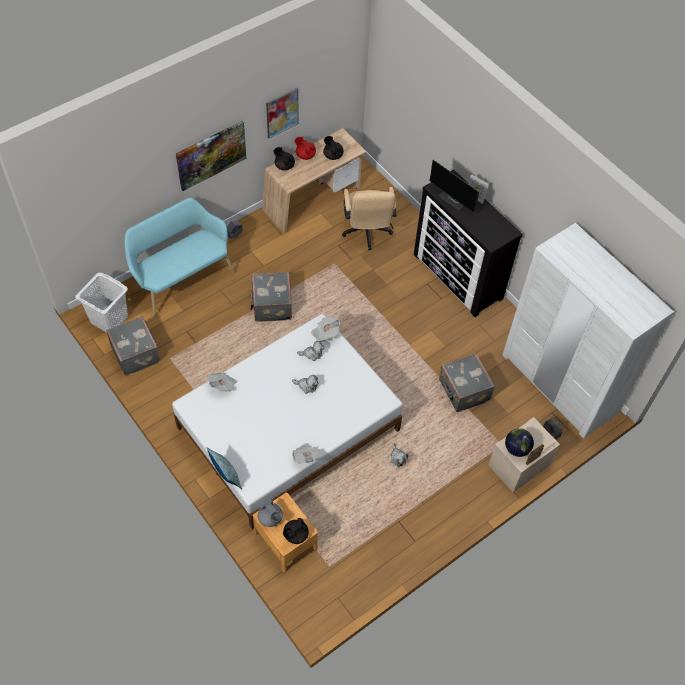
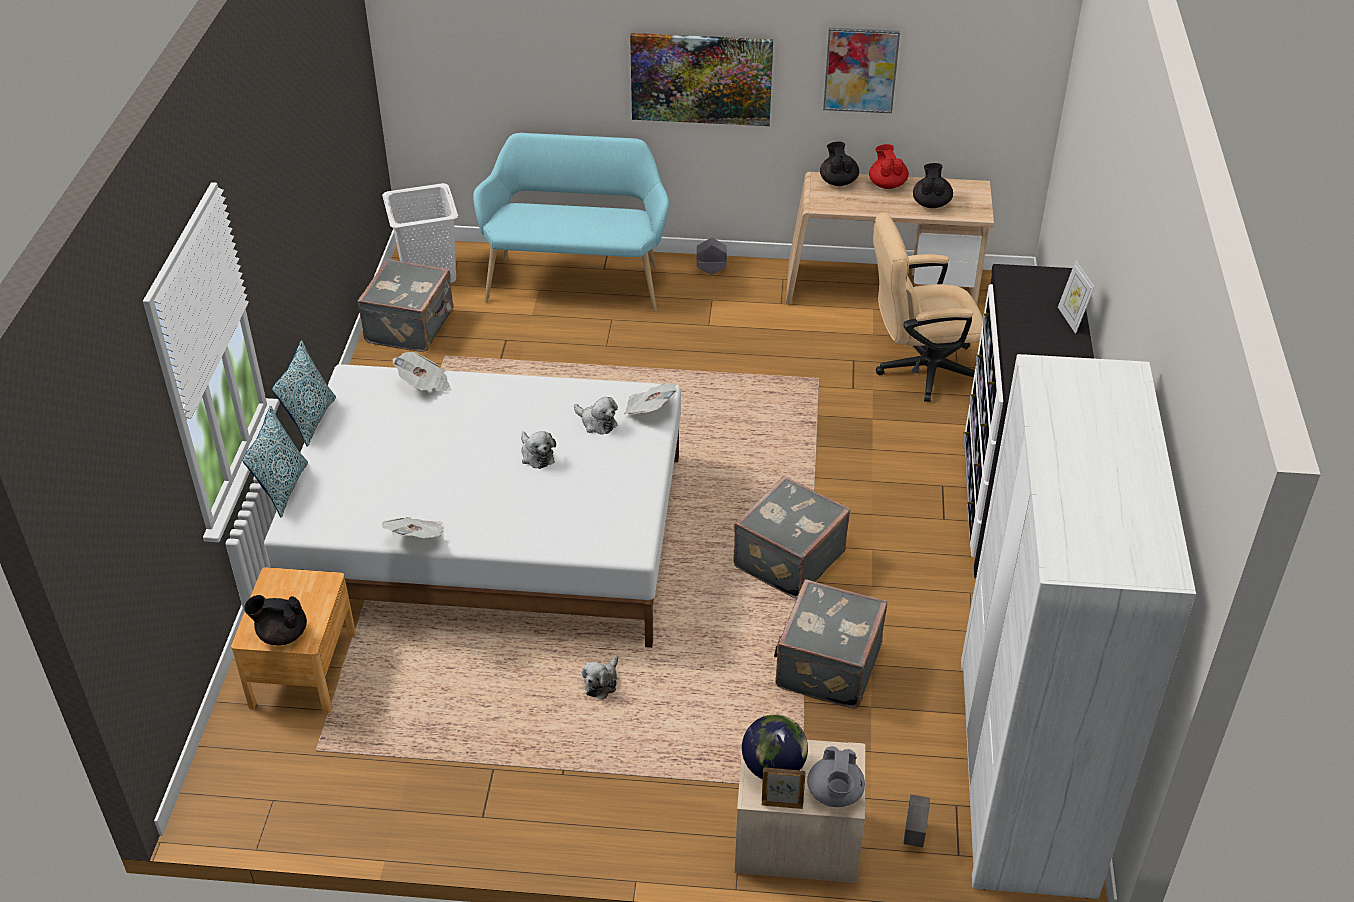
camera: 45 degrees right, 15 degrees down
(196, 437) = (311, 420): none -> pillow
(270, 518) = (278, 589): grey teapot -> grey teapot (835, 794)
(271, 305) = (659, 376): grey suitcase -> grey suitcase (787, 559)
(367, 233) = (919, 370): beige office chair -> beige office chair turned 45 degrees clockwise
(454, 199) = (1028, 304): monitor -> none

